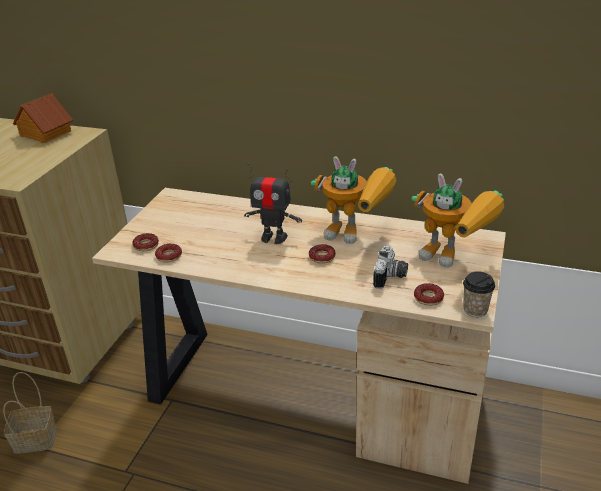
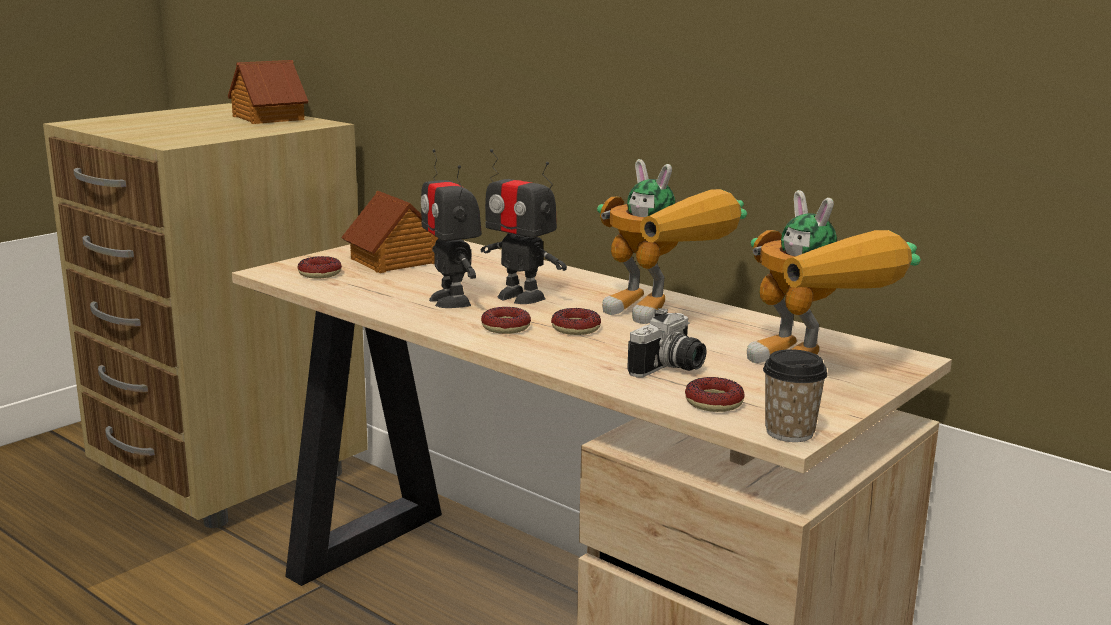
camera: 20 degrees right, 15 degrees down
(37, 439) = (93, 579): basket -> none
(169, 256) = (339, 288): donut -> donut (505, 327)
(179, 222) = (395, 261): none -> toy house
(240, 251) = (451, 301): none -> toy robot

